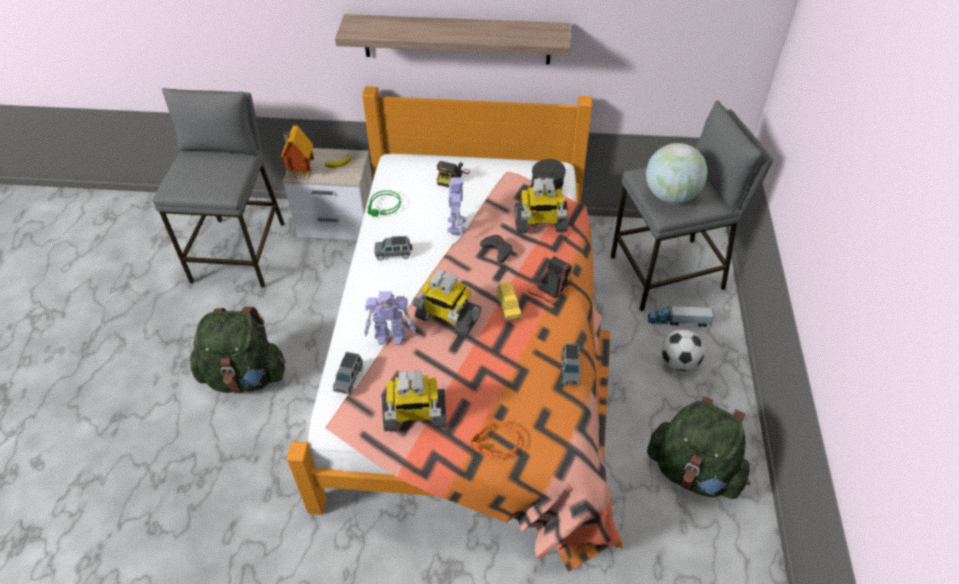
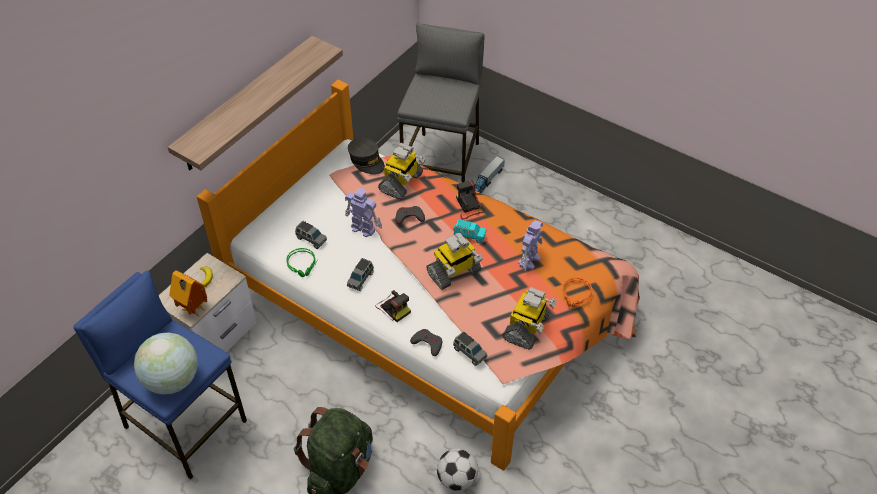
camera: 60 degrees left, 0 degrees up
(240, 252) = (185, 424): grey stool -> blue stool
(345, 340) = (427, 343): none -> grey game controller
(391, 336) = (448, 312): toy robot -> toy robot (529, 260)
(452, 177) = (304, 209): camera -> camera (393, 307)
(508, 307) = (469, 236): yellow toy car -> turquoise toy car
(570, 370) = (543, 231): grey toy car -> grey toy car (311, 239)
(670, 195) = (444, 101): globe -> globe (172, 380)
(678, 362) = (520, 200): football -> football (457, 479)
(693, 471) = (604, 239): green backpack -> none

